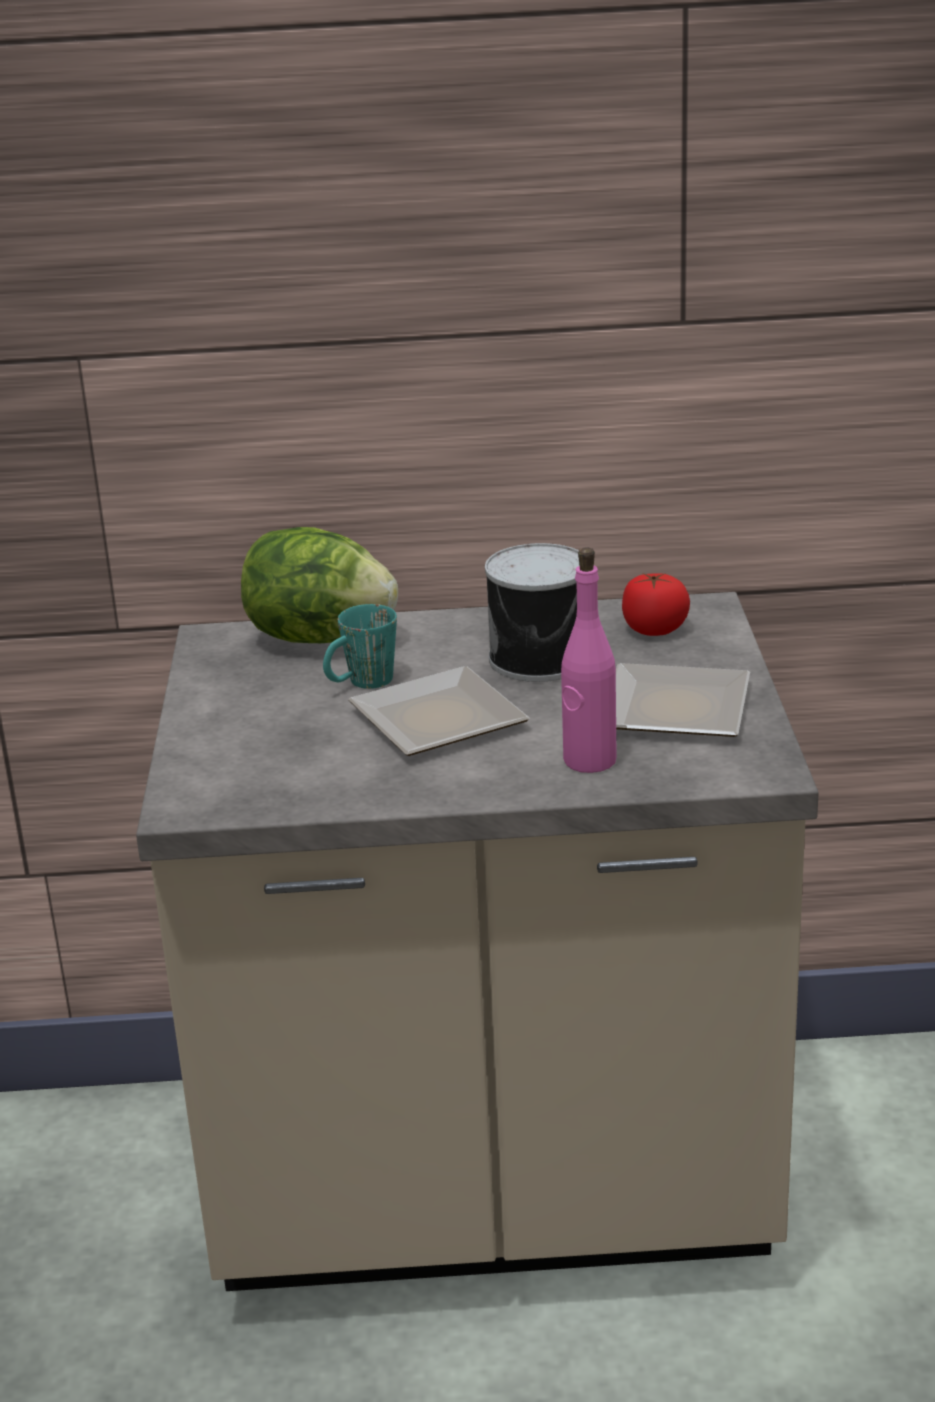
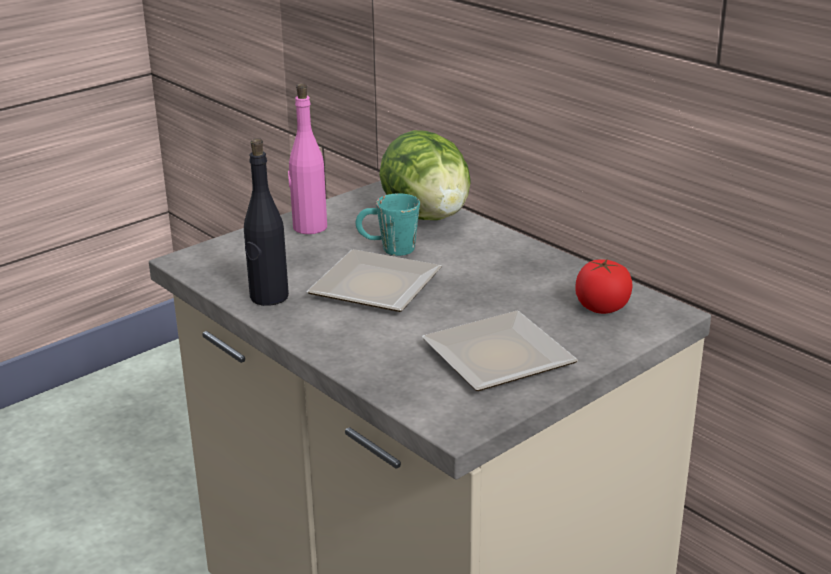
camera: 50 degrees right, 0 degrees up
(363, 785) = (268, 297): none -> black bottle
(543, 658) = (502, 287): can -> none
(589, 760) = (387, 354): pink bottle -> pink bottle (309, 227)

